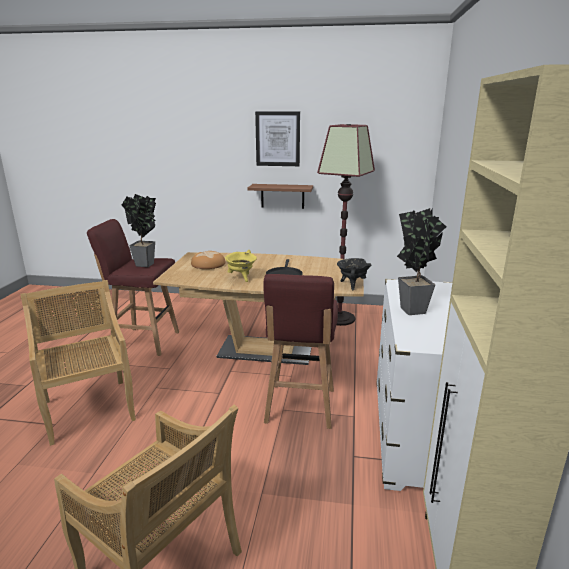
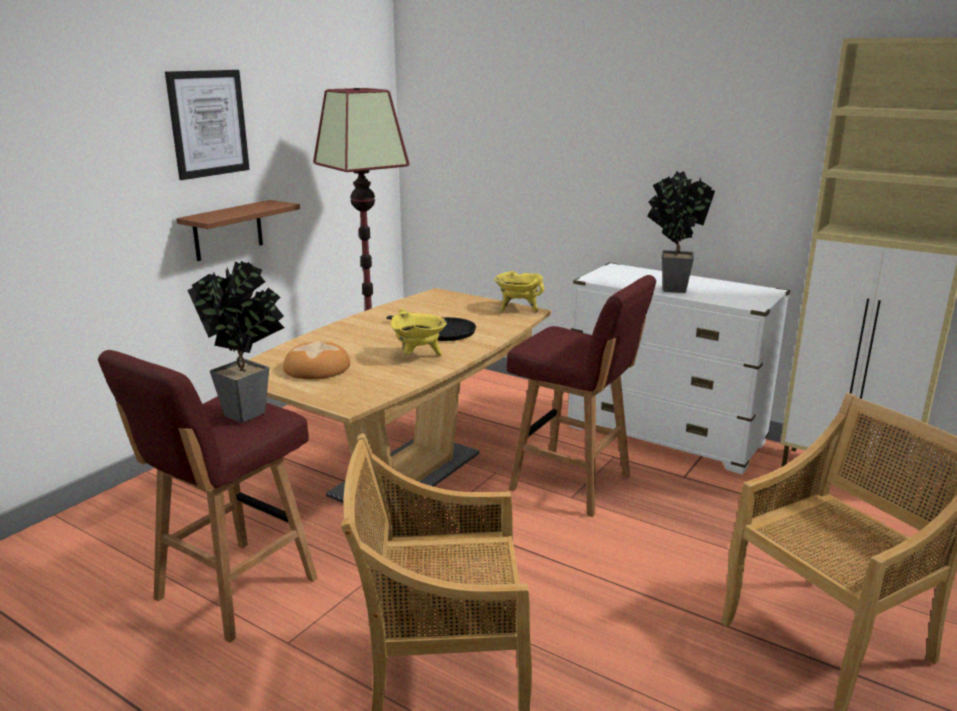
camera: 65 degrees left, 0 degrees up
(352, 285) = (518, 309): black cooking pot -> yellow cooking pot

